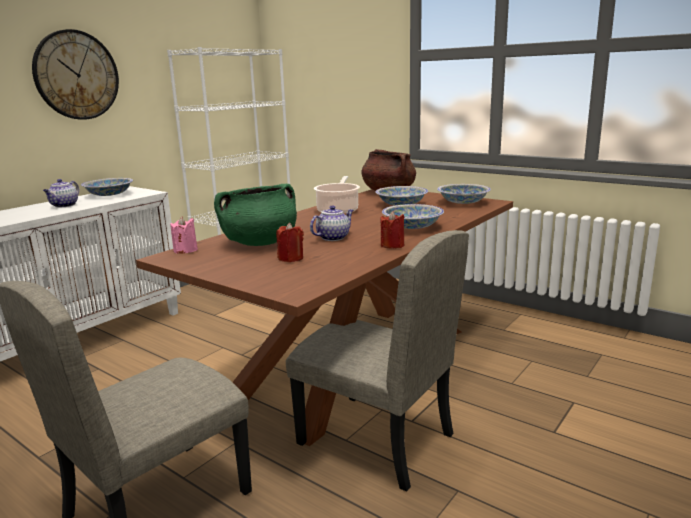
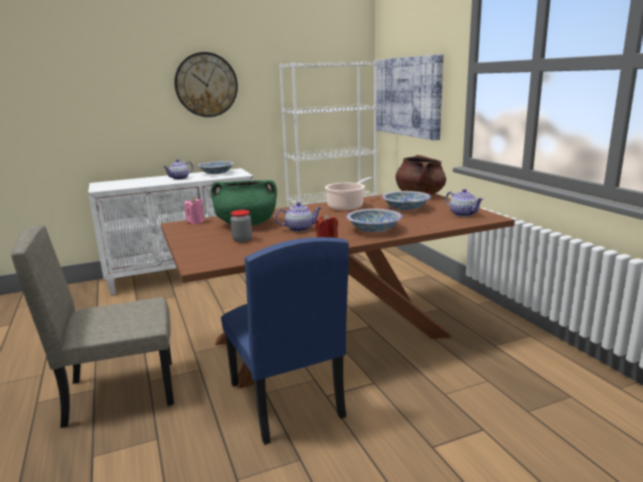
camera: 30 degrees right, 0 degrees up
(291, 258) = (242, 240): red candle -> jar
(323, 89) = (409, 96): none -> picture
(375, 439) = (285, 400): beige chair -> blue chair
(463, 202) = (463, 214): bowl -> teapot

